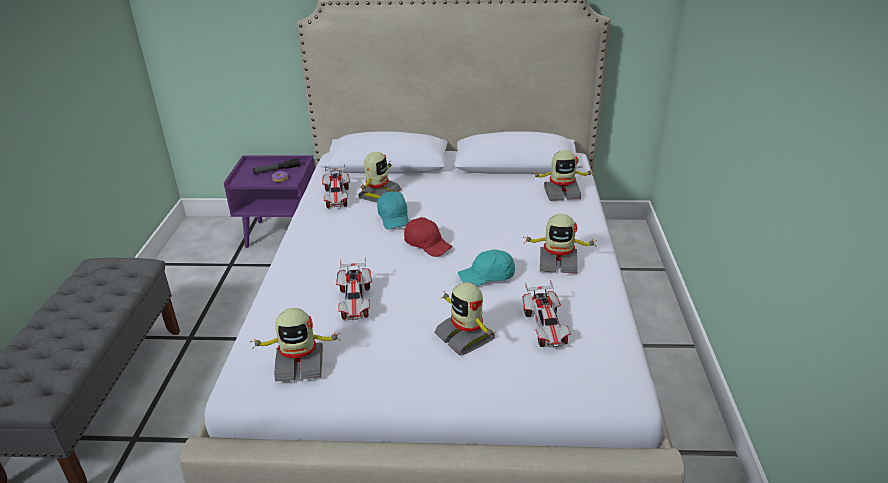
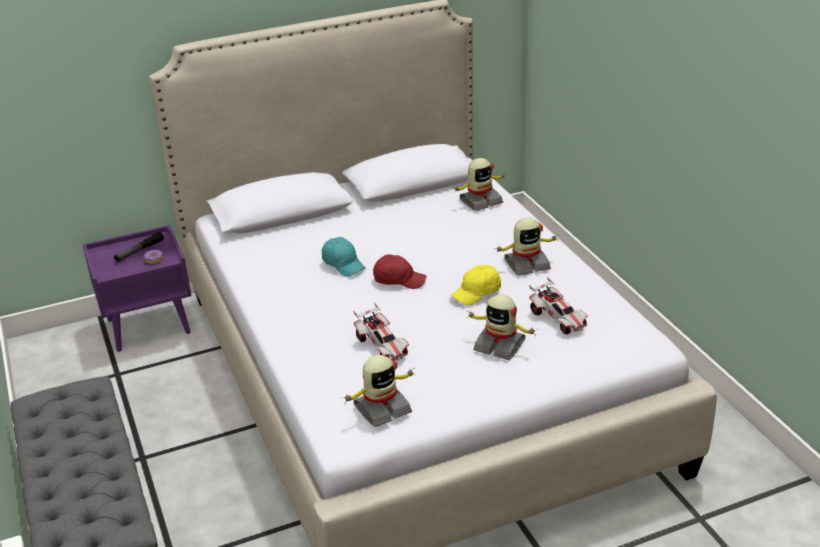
camera: 25 degrees left, 0 degrees up
(337, 198) = (265, 260): toy car -> none
(379, 194) = (305, 246): toy robot -> none
(487, 277) = (477, 293): turquoise cap -> yellow cap

